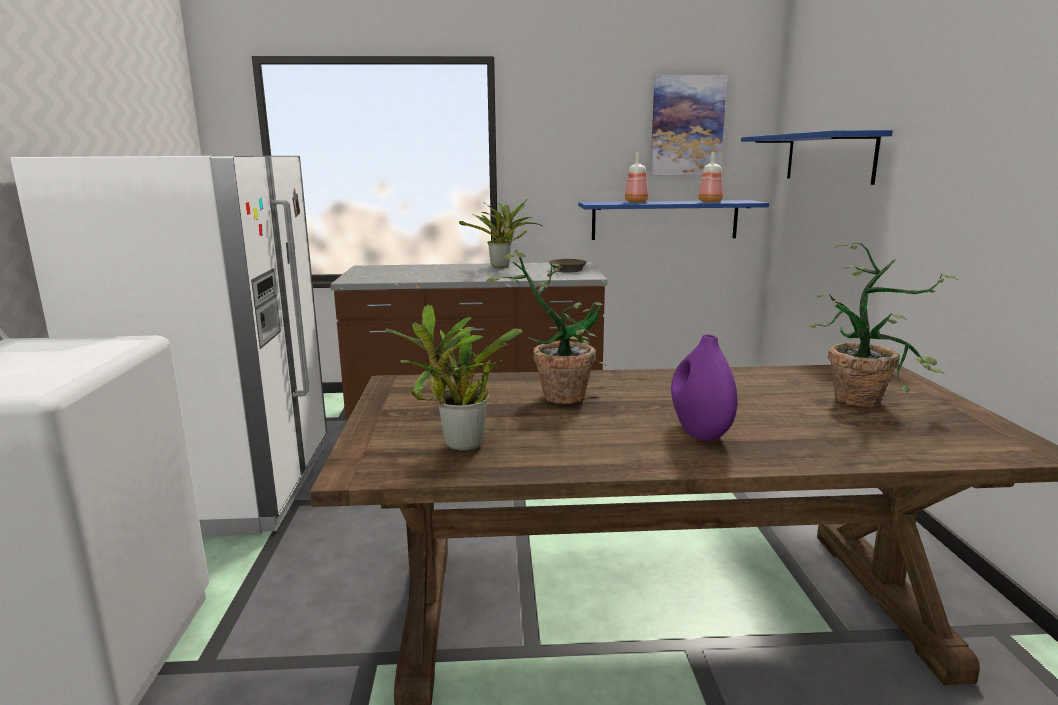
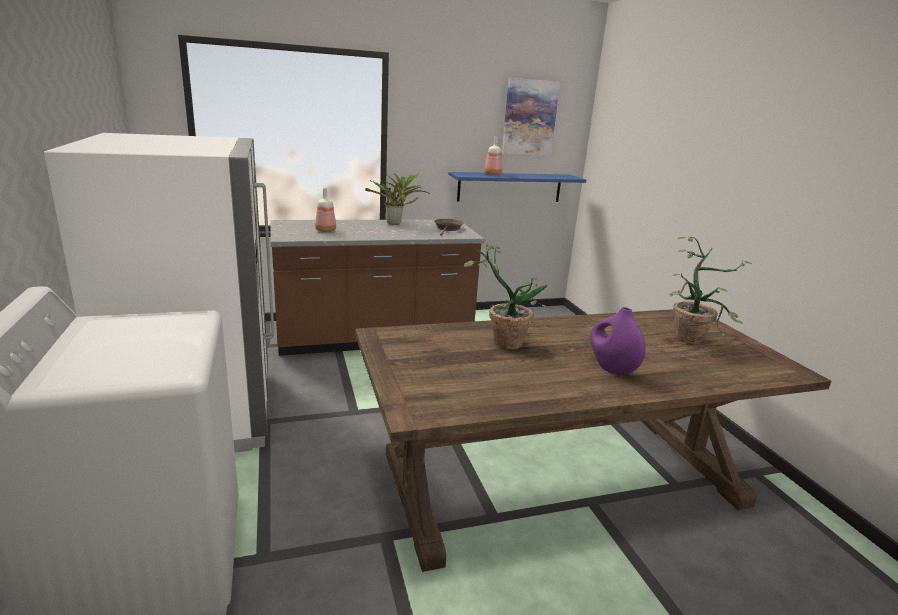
camera: 15 degrees left, 5 degrees up
(459, 447) = (467, 389): potted plant -> none
(711, 202) = (546, 176): bottle -> bottle (326, 231)
(828, 157) = (635, 153): blue shelf -> none

